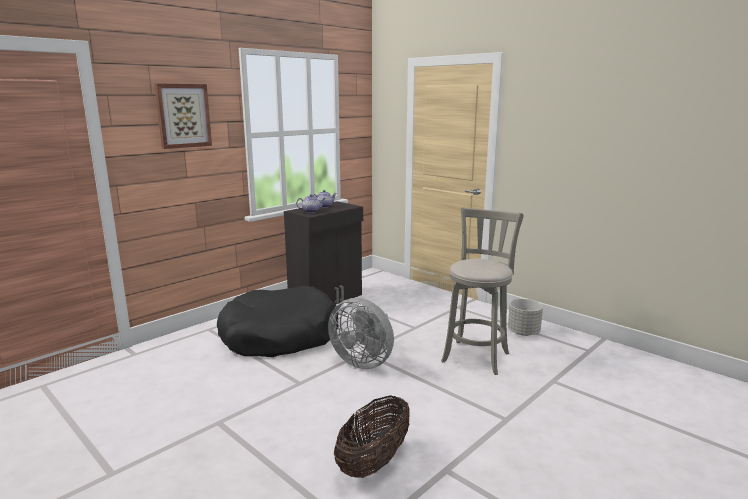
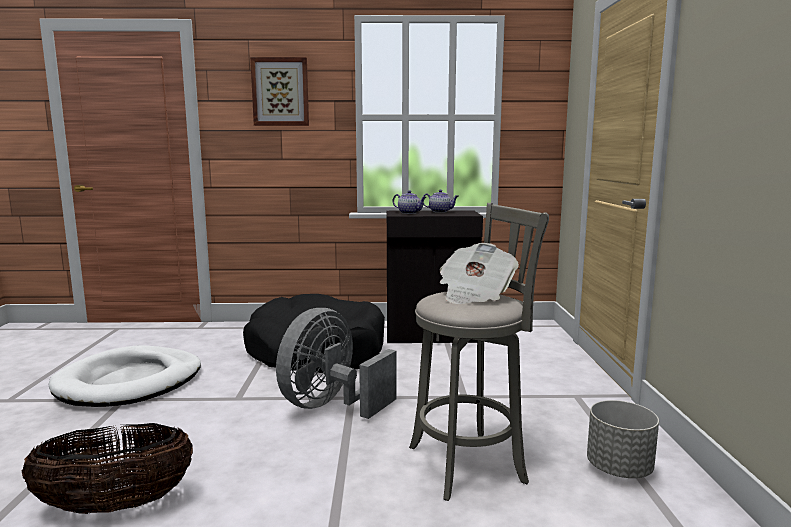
camera: 45 degrees right, 5 degrees down
(189, 411) = (130, 382): none -> white dog bed
(363, 361) = (331, 406): grey fan -> grey fan turned 45 degrees clockwise
(477, 262) = (474, 295): none -> newspaper

